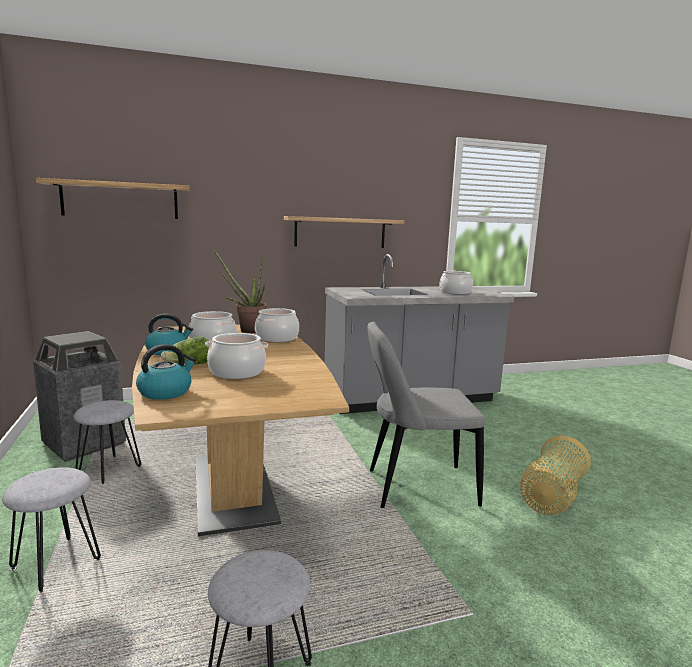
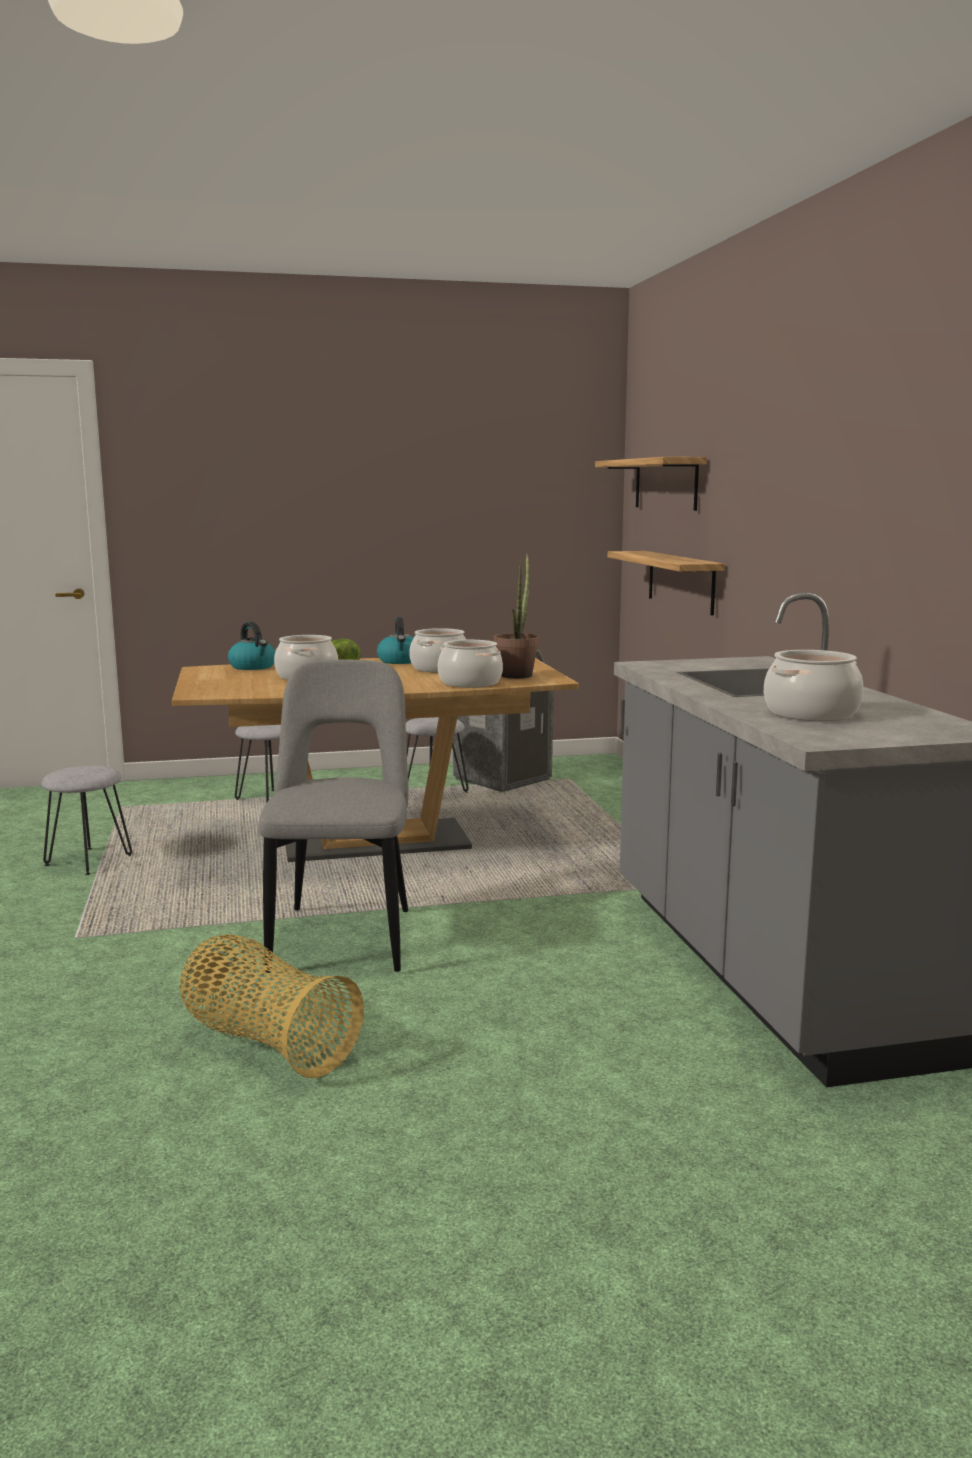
camera: 95 degrees right, 0 degrees up
(340, 232) = (845, 539): shelf -> shelf (680, 581)

